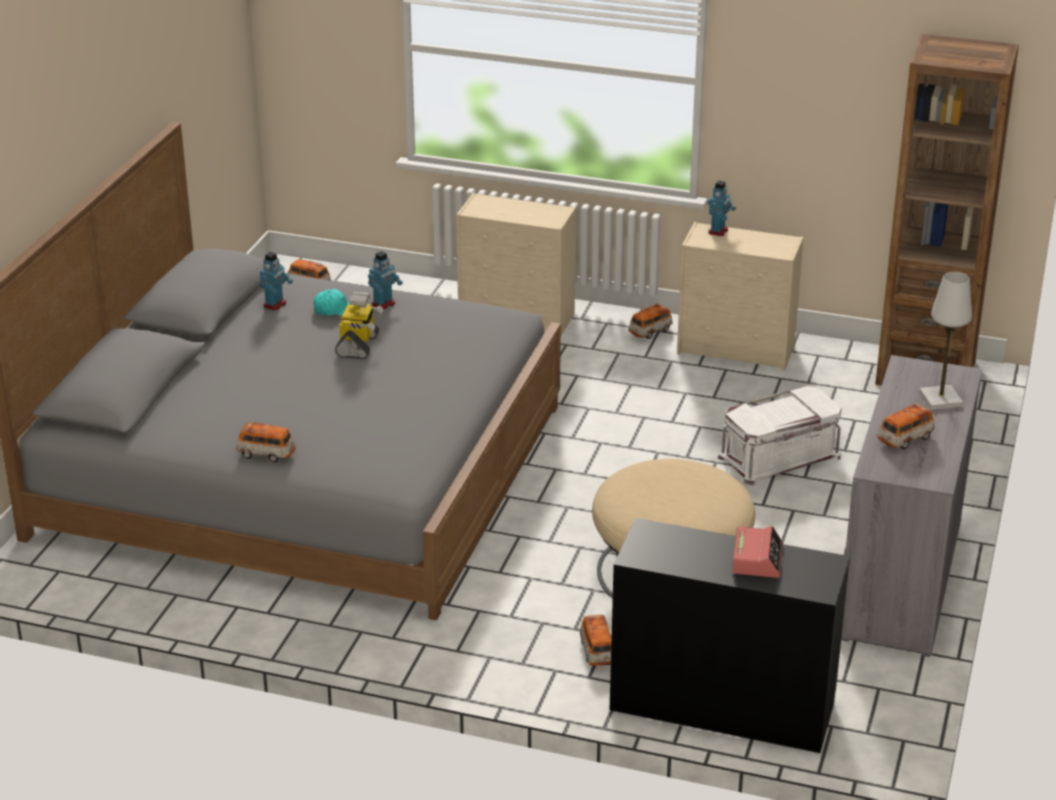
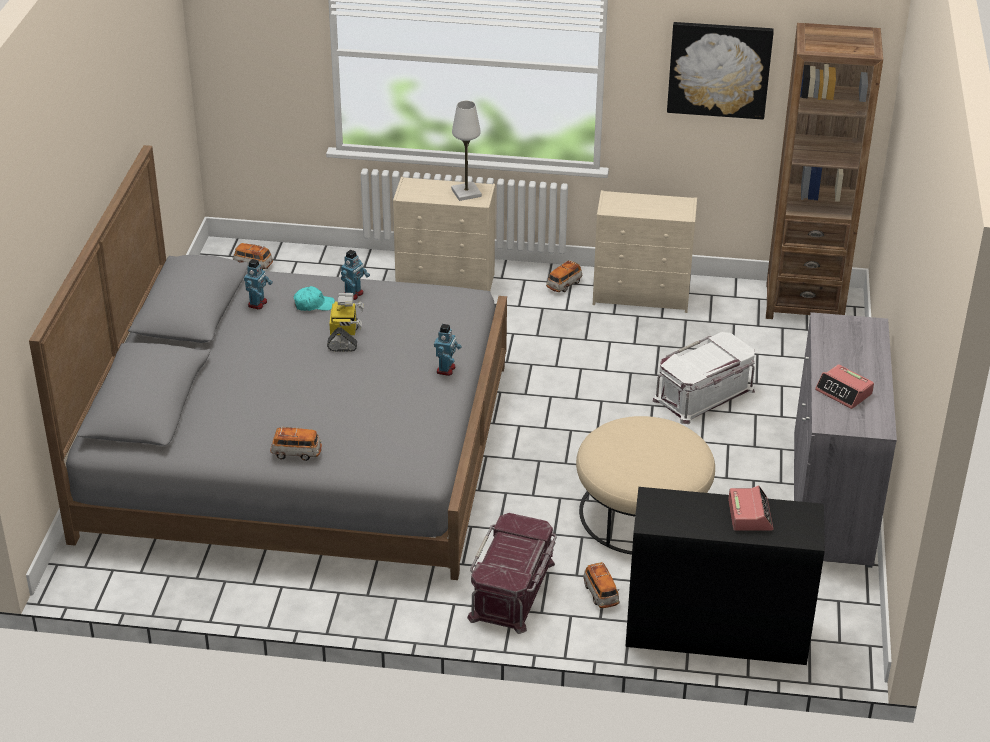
camera: 10 degrees left, 5 degrees up
(496, 638) = (513, 591): none -> red storage box
(718, 231) = (624, 198): toy robot -> toy robot (446, 369)
(832, 86) = (719, 69): none -> picture
(905, 439) = (844, 392): toy car -> alarm clock
(940, 399) = (862, 351): white table lamp -> white table lamp (466, 193)

